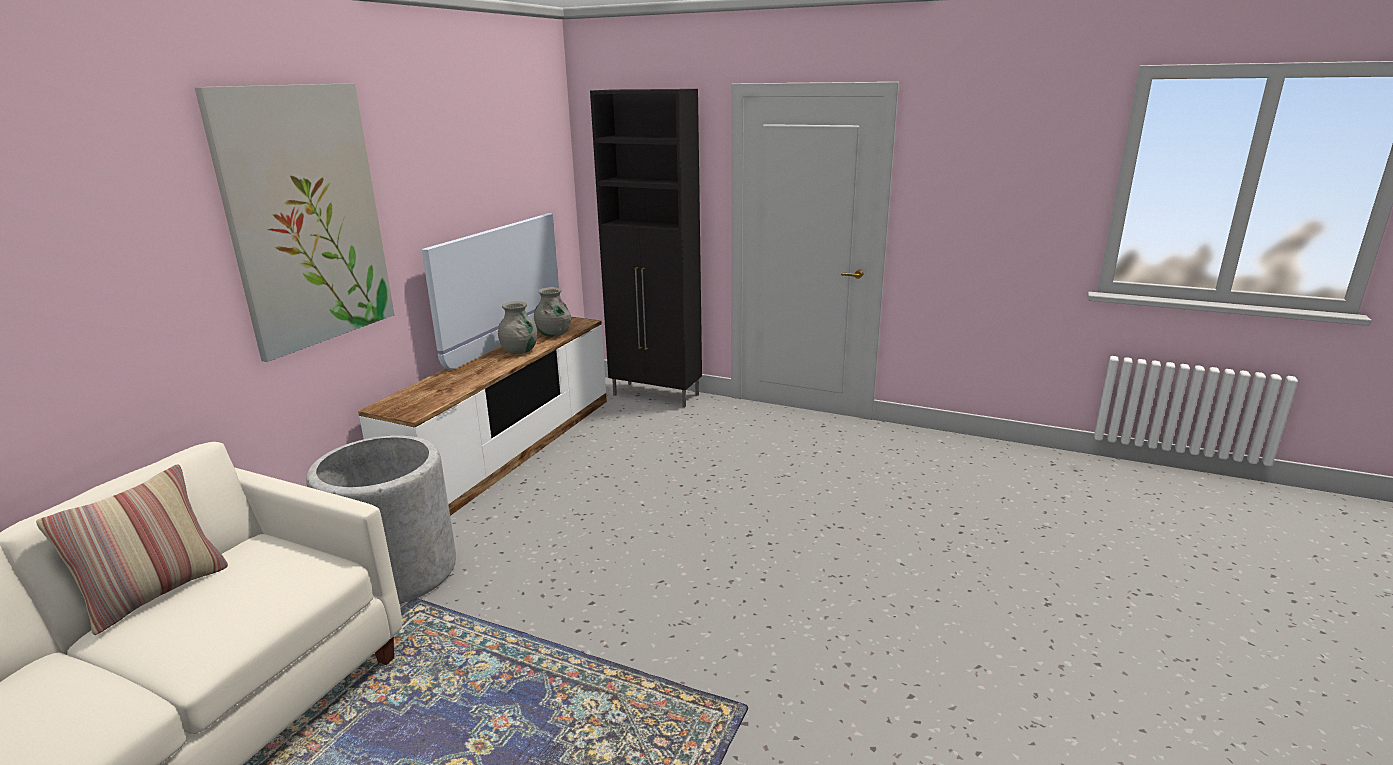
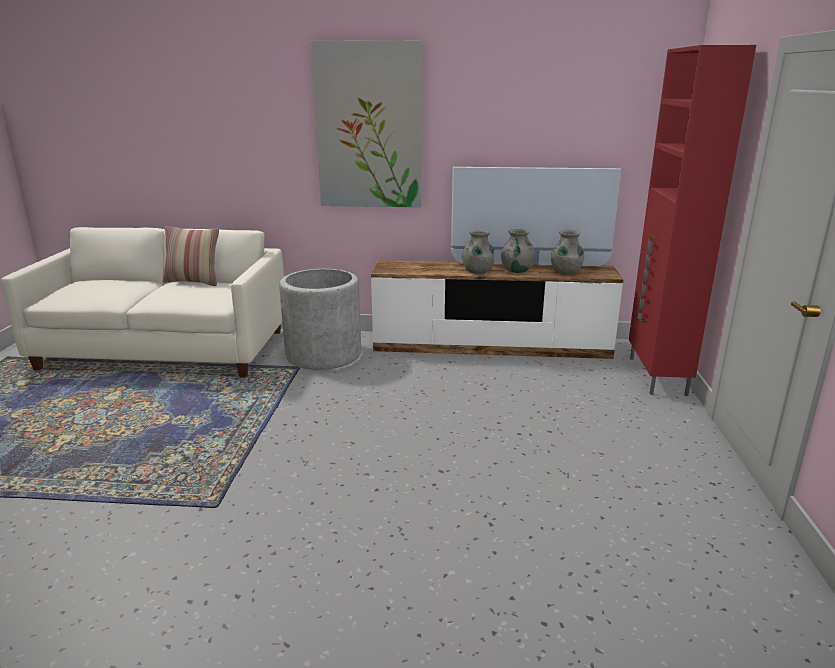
camera: 70 degrees right, 0 degrees up
(496, 367) = (478, 272): none -> grey vase
(656, 395) = (656, 376): black cabinet -> red cabinet

